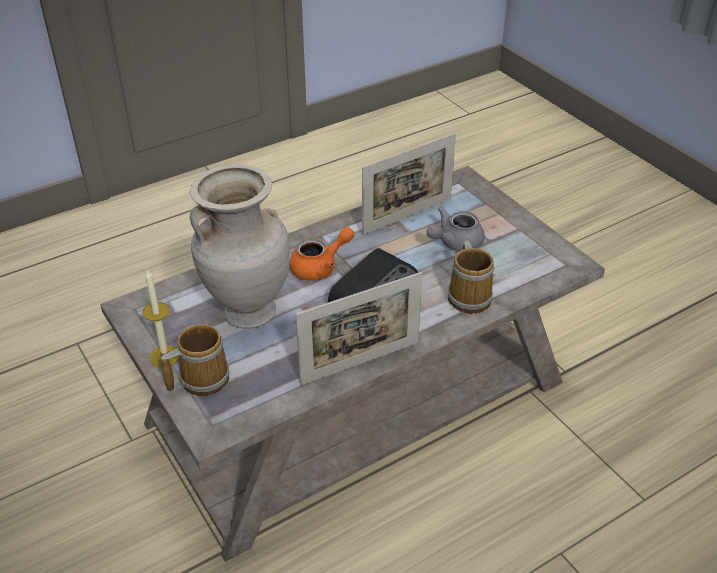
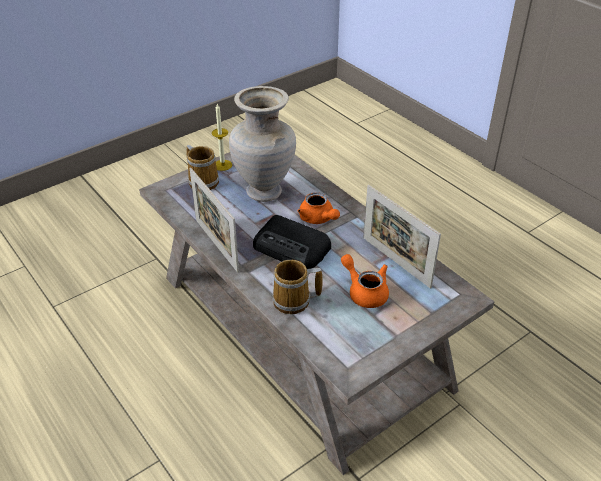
camera: 85 degrees right, 0 degrees up
(455, 242) = (365, 292): grey teapot -> orange teapot

